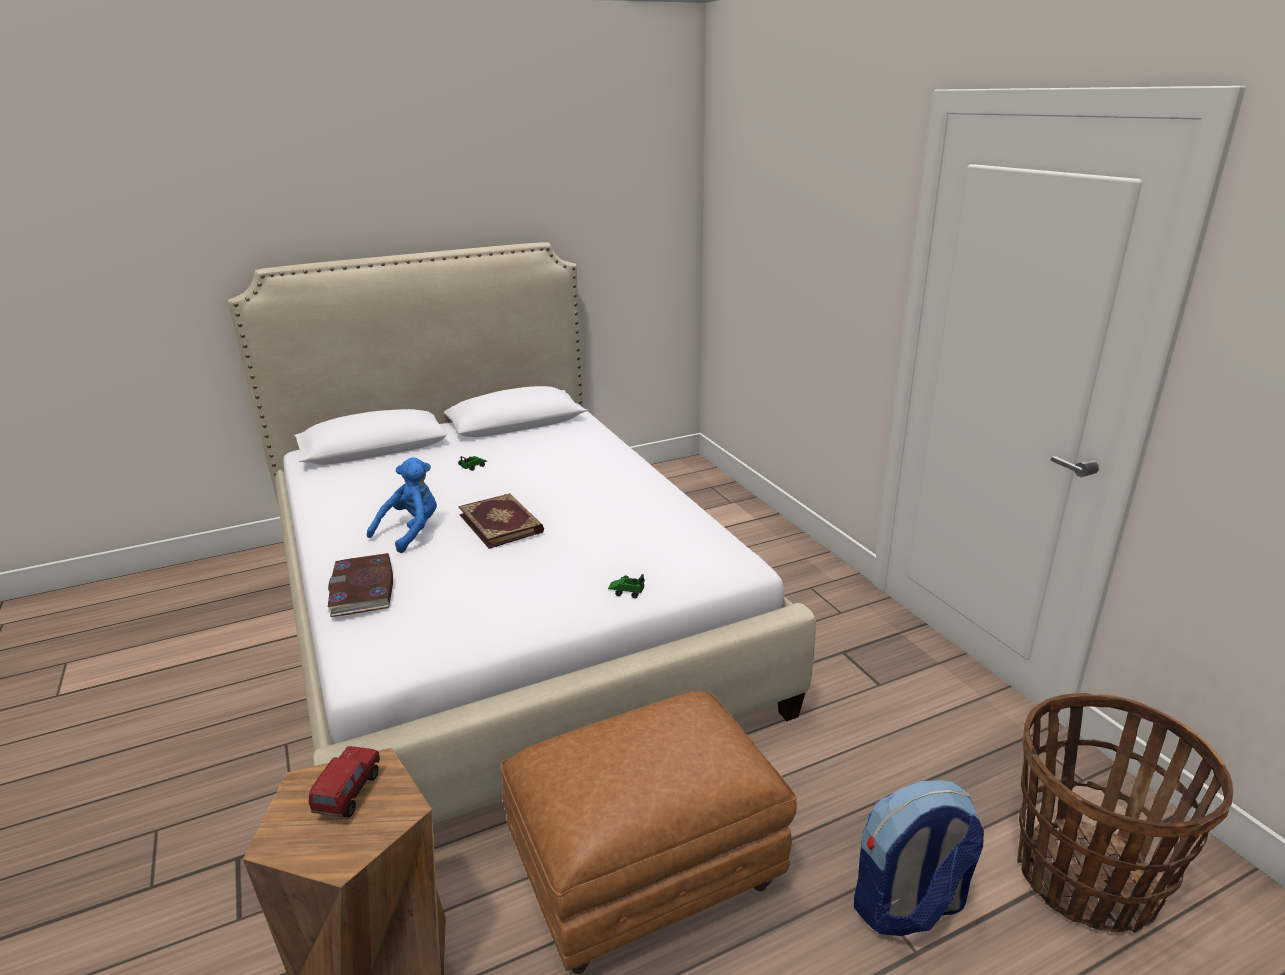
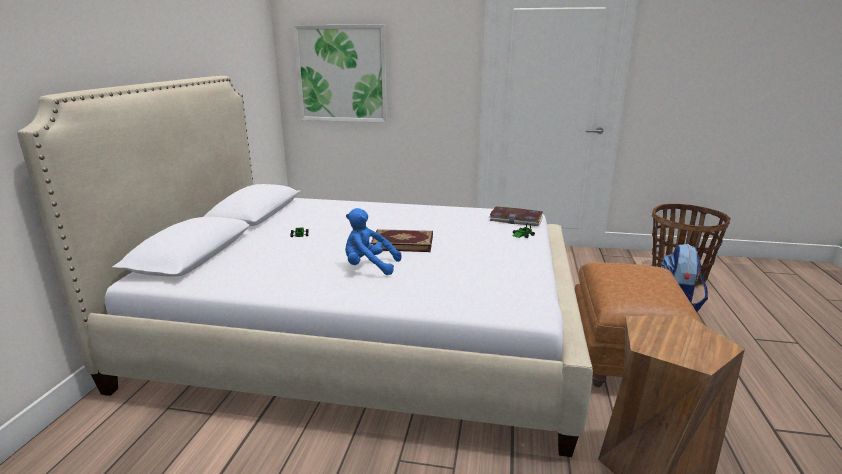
camera: 55 degrees left, 5 degrees down
(349, 795) = (665, 334): toy truck -> none
(362, 589) = (432, 292): book -> book (516, 219)
(411, 532) = (369, 267): blue plush toy -> blue plush toy turned 60 degrees counterclockwise
(754, 247) = (342, 74): none -> picture

